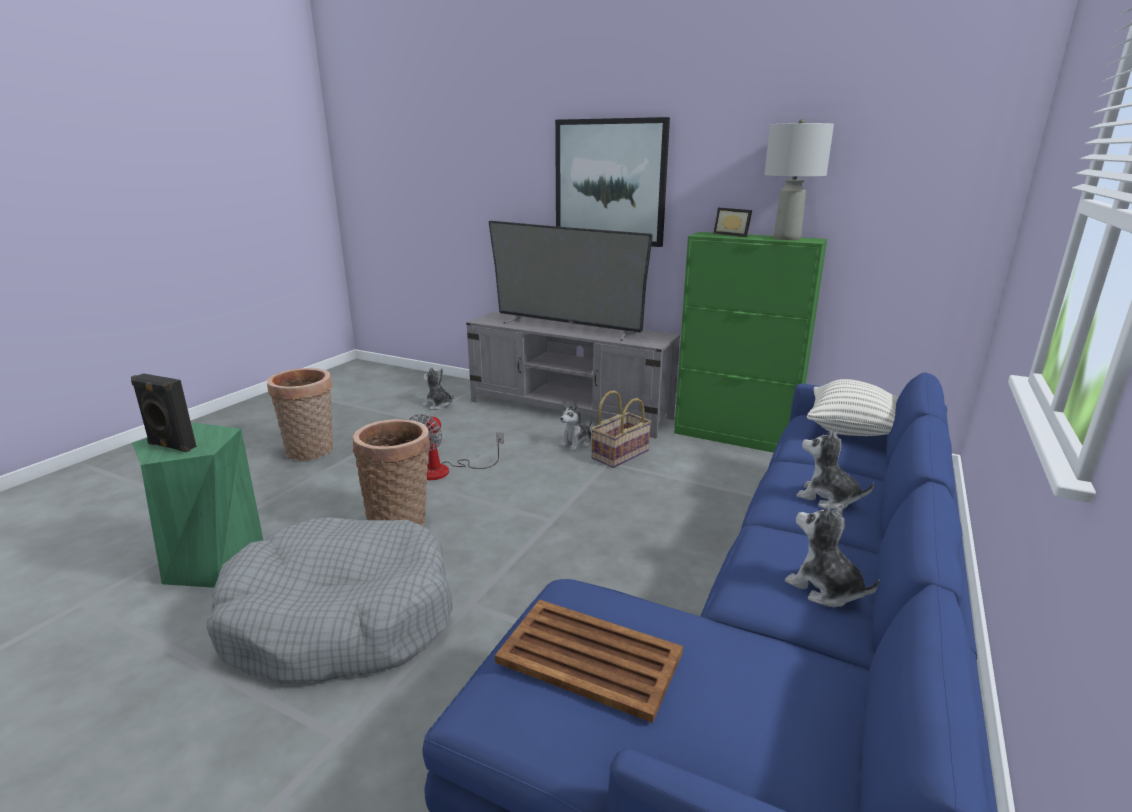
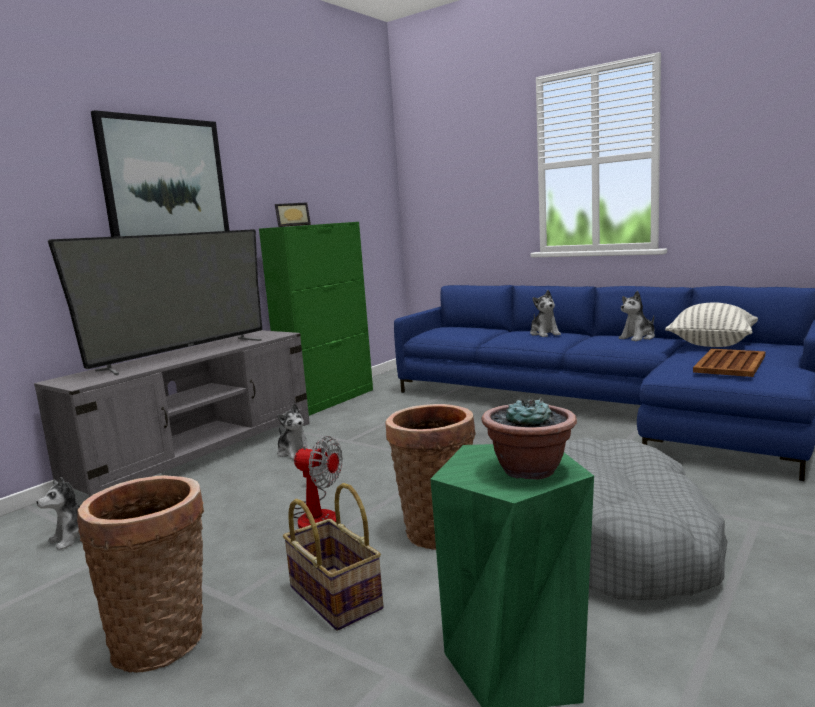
camera: 80 degrees left, 10 degrees down
(171, 446) = (529, 470): black speaker -> potted plant
(619, 454) = (333, 436): basket -> basket (333, 598)
(786, 238) = (328, 223): grey table lamp -> none
(827, 498) = (544, 334): plush toy -> plush toy turned 60 degrees counterclockwise
(851, 430) = (450, 328): pillow -> pillow (712, 344)

